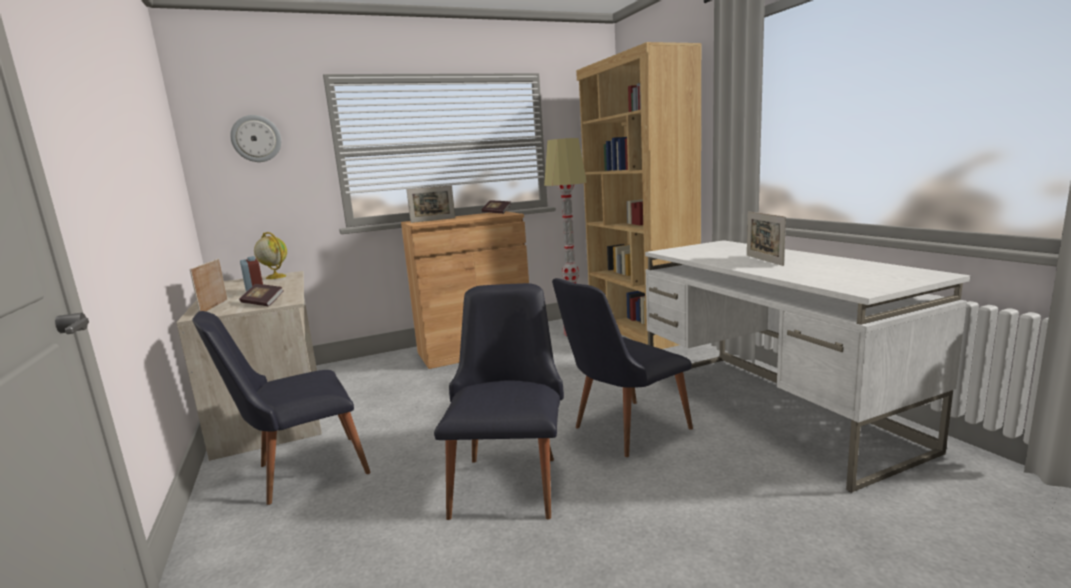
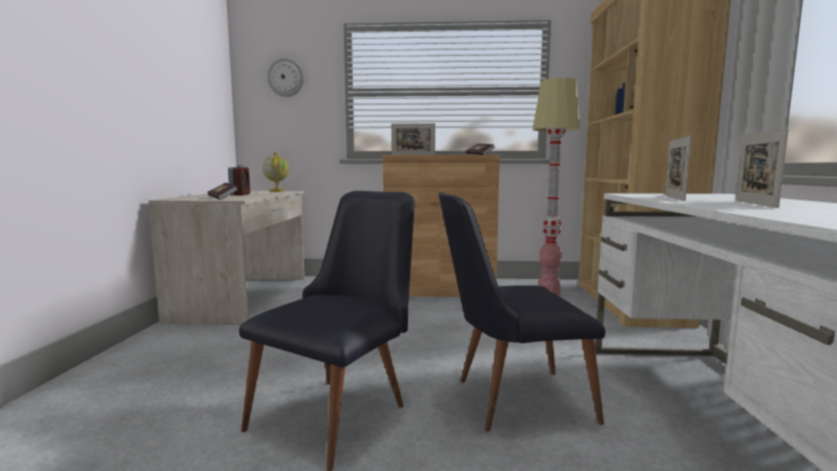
camera: 25 degrees right, 5 degrees down
(214, 307) = (193, 197): picture frame -> picture frame (674, 198)
(300, 471) = (197, 349): black chair -> none

